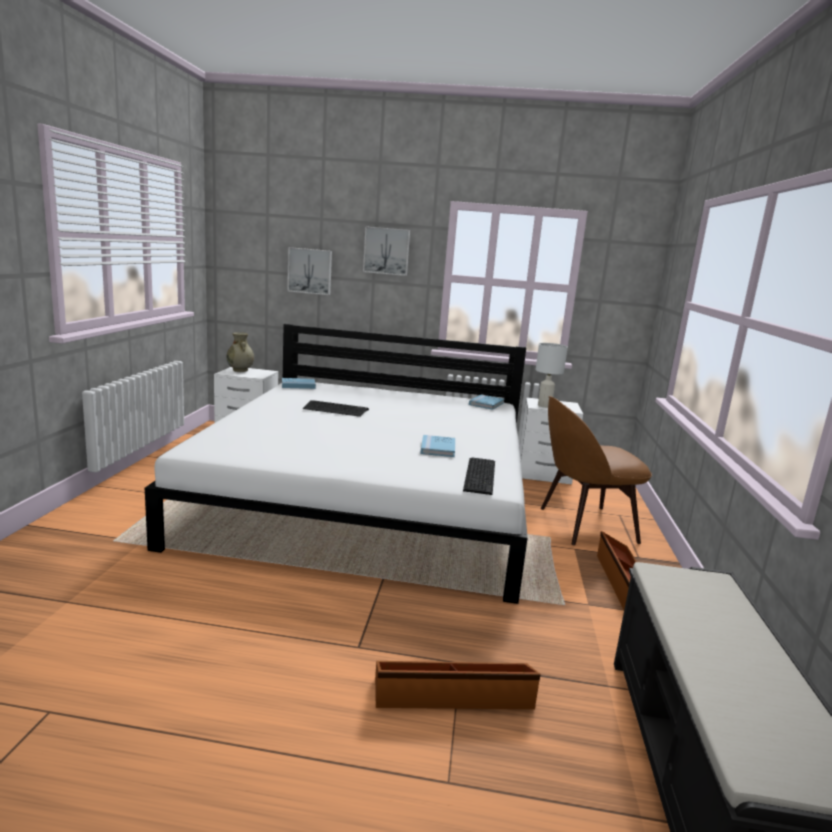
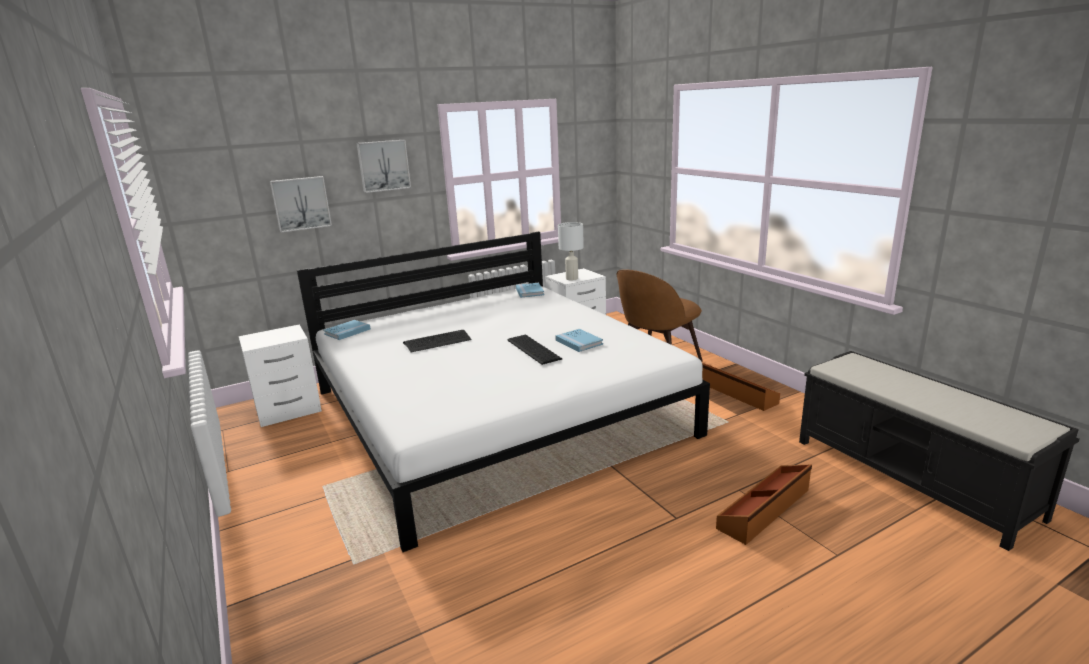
camera: 35 degrees left, 5 degrees up
(240, 370) = (260, 337): beige vase -> none
(481, 475) = (647, 350): keyboard -> keyboard (534, 349)

